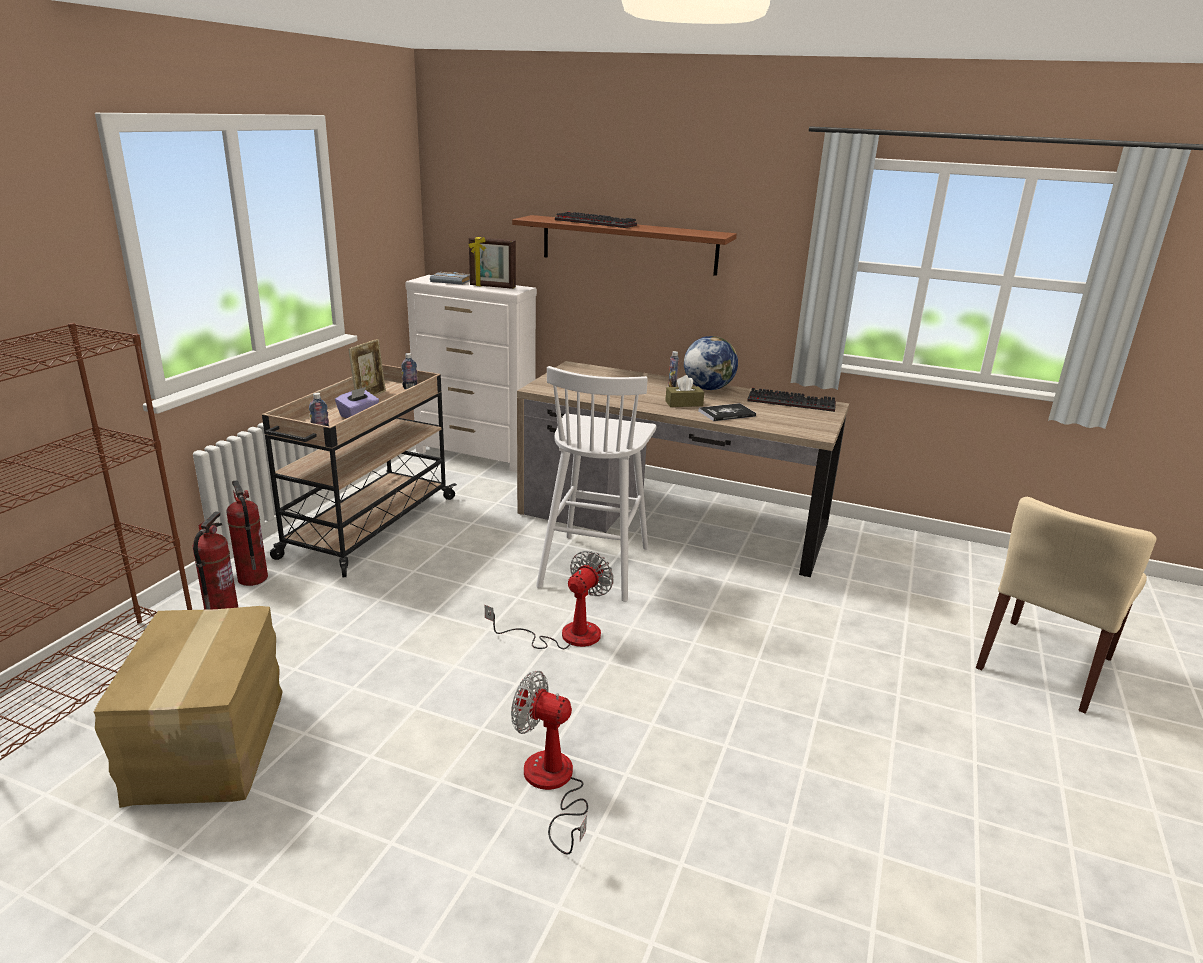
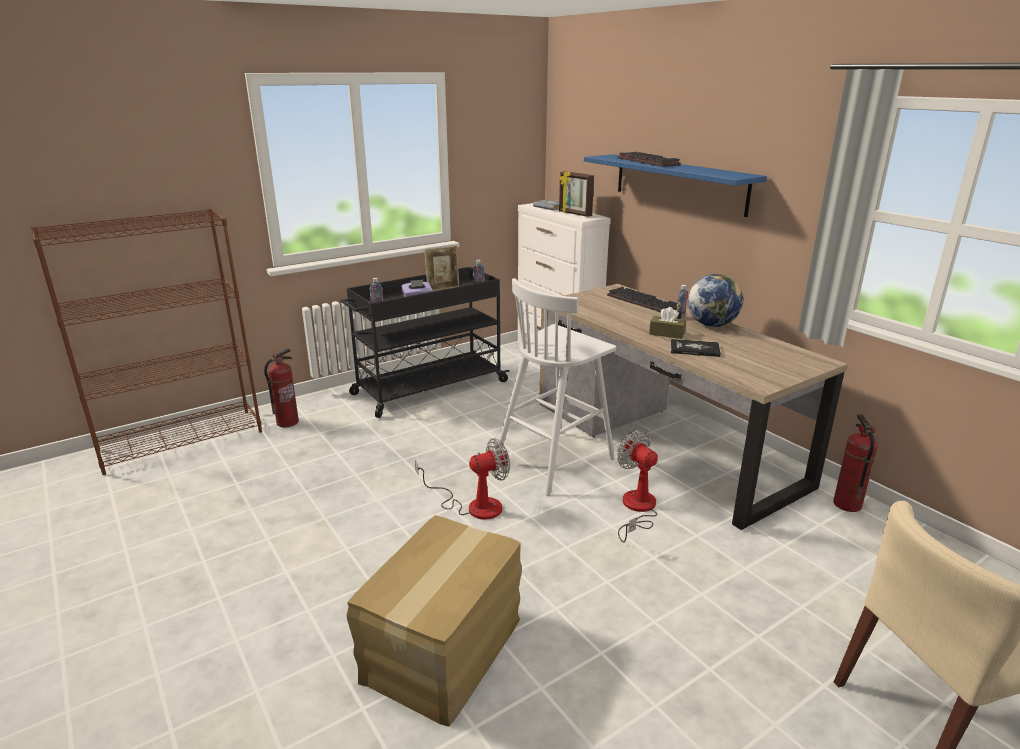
camera: 35 degrees right, 0 degrees up
(210, 744) = (202, 496): cardboard box -> cardboard box (445, 650)
(252, 578) = (327, 403): fire extinguisher -> fire extinguisher (846, 504)
(368, 527) = (428, 388): beige cart -> black cart
(552, 785) = (345, 607): fan -> fan (637, 509)
(628, 245) = (679, 183): brown shelf -> blue shelf
(793, 402) = (782, 351): keyboard -> keyboard (643, 302)

